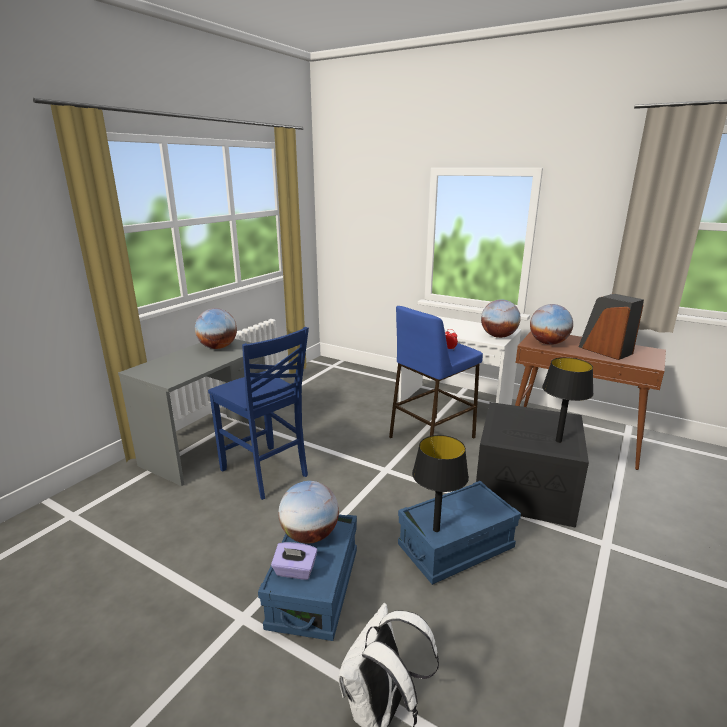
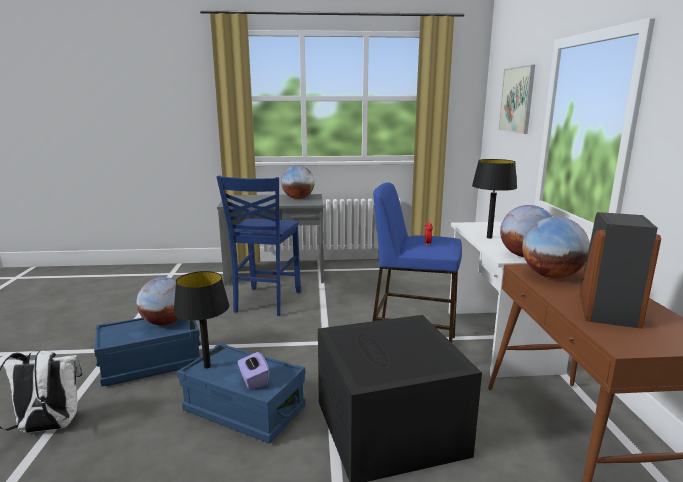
camera: 55 degrees right, 5 degrees down
(295, 571) = (123, 330): purple tissue box -> purple tissue box (253, 380)
(377, 212) = (517, 99): none -> picture
(558, 441) = (381, 367): black table lamp -> black table lamp (489, 237)

